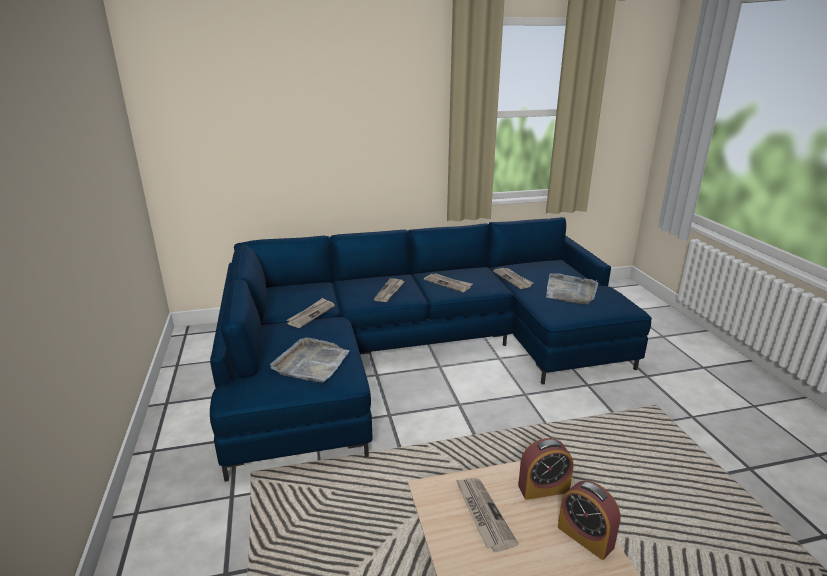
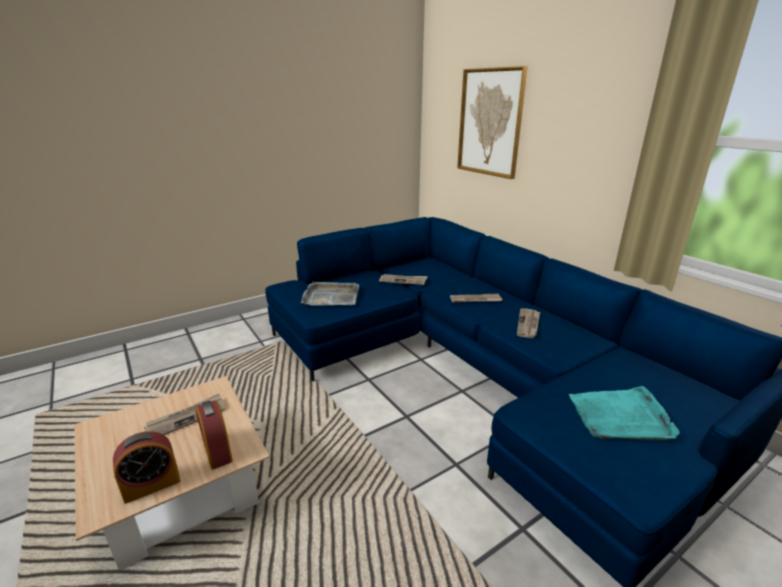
camera: 70 degrees right, 0 degrees up
(270, 121) = (490, 122): none -> picture
(513, 279) = (598, 364): newspaper -> none
(570, 291) = (620, 417): grey tray -> turquoise tray
(585, 537) = (152, 485): alarm clock -> alarm clock turned 150 degrees counterclockwise

